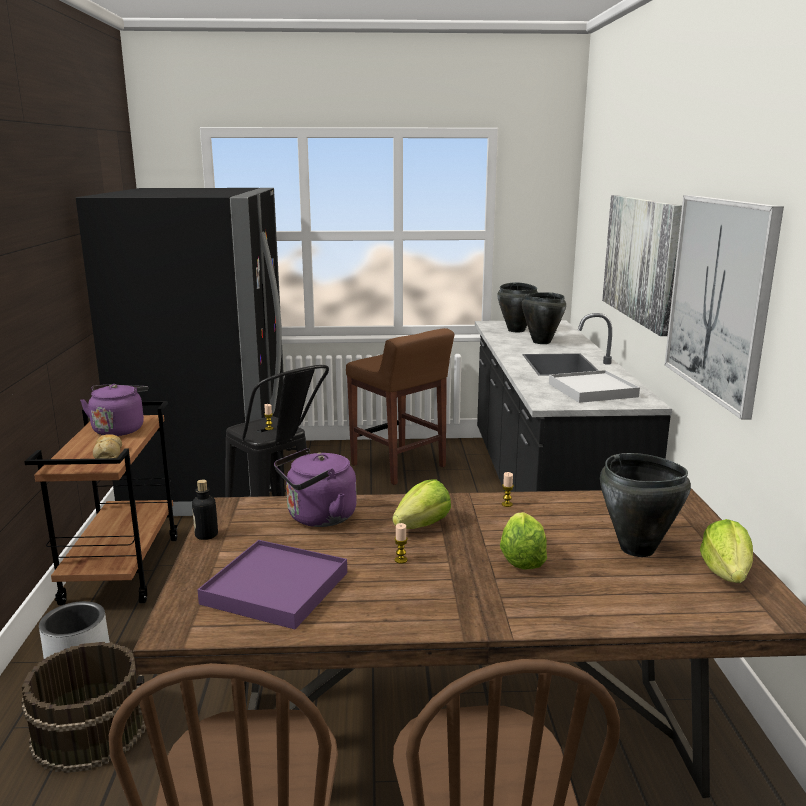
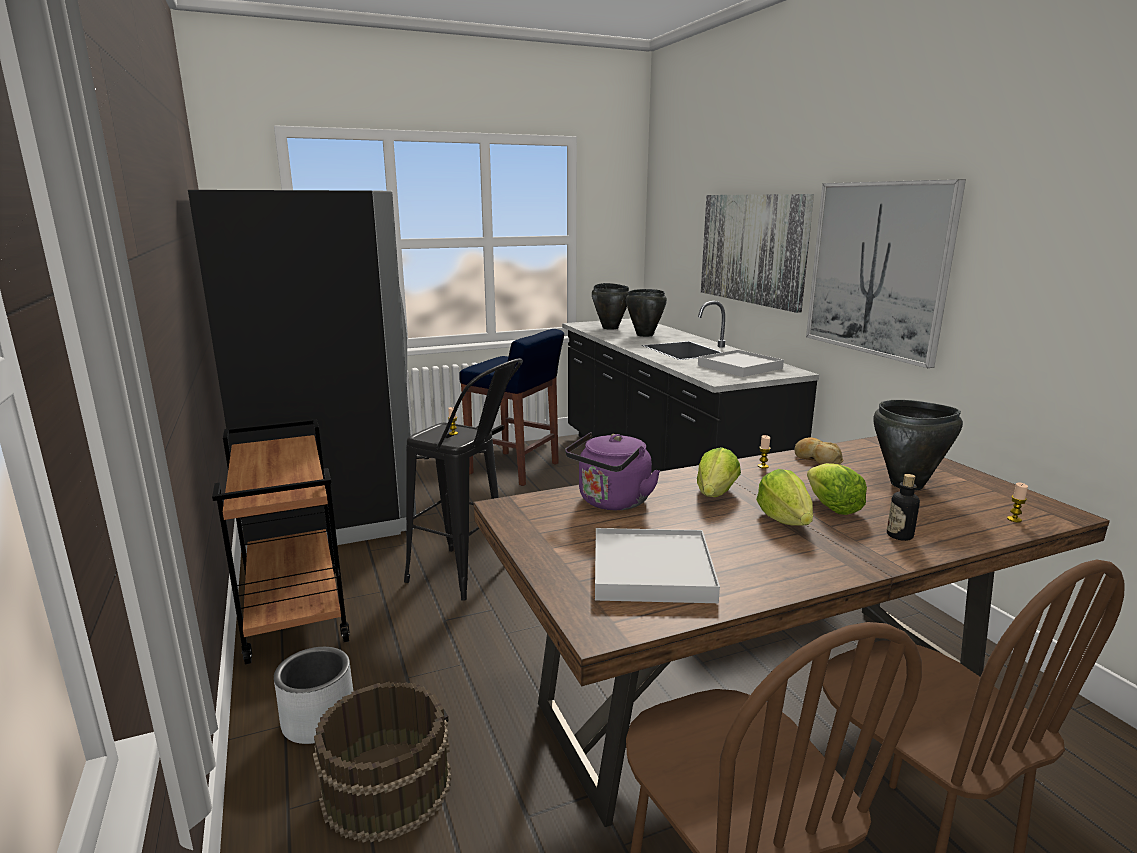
camera: 20 degrees left, 0 degrees up
(108, 454) = (293, 479): bread -> bread (817, 459)
(119, 429) = (278, 454): purple kettle -> none
(206, 535) = (520, 535): bottle -> bottle (899, 535)
(275, 588) = (651, 570): purple tray -> white tray
(399, 466) = (515, 469): brown stool -> blue stool
(401, 560) = (734, 525): candle -> candle (1014, 519)
(726, 574) = (991, 492): lettuce -> lettuce (785, 520)

